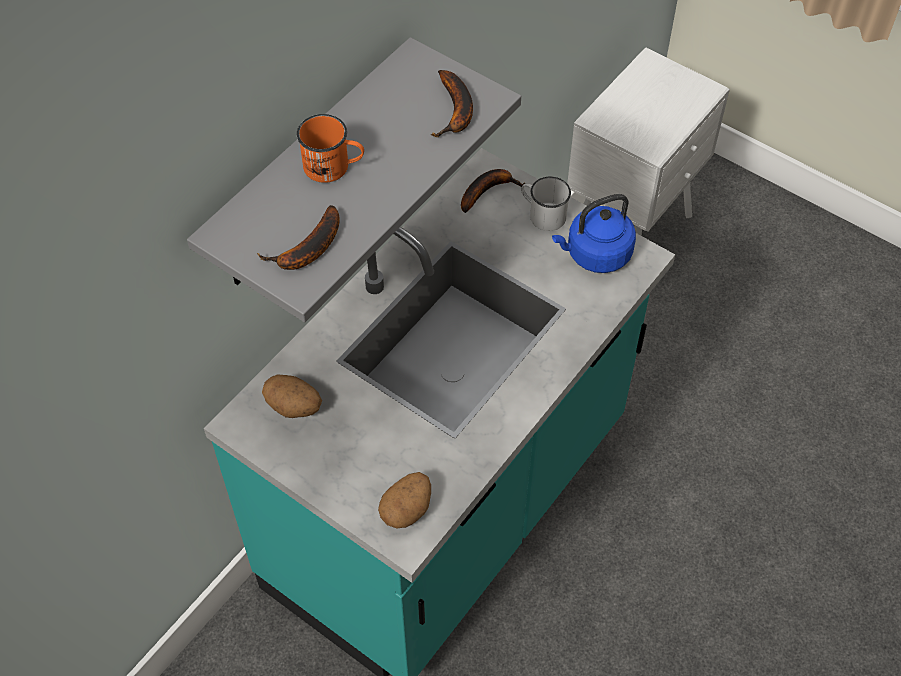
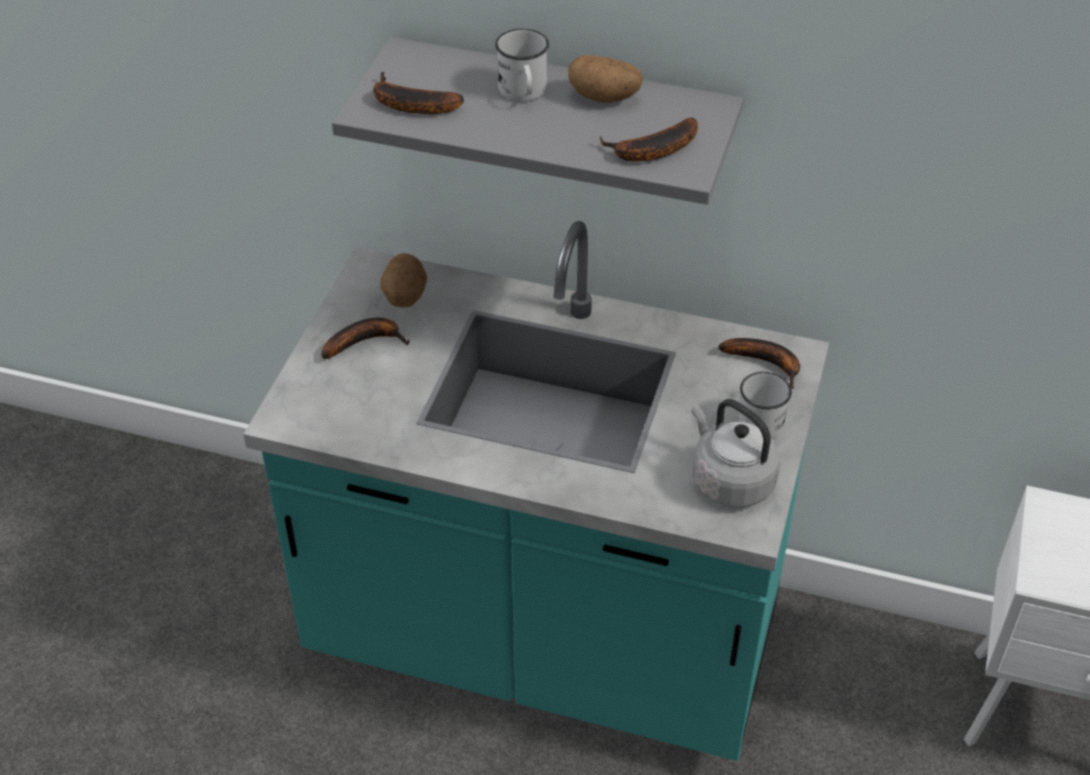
camera: 70 degrees right, 10 degrees down
(333, 167) = (524, 93): orange mug -> white mug
(338, 451) = (366, 341): none -> banana
(407, 509) = (316, 409): potato -> potato (604, 98)
(595, 254) = (729, 480): blue kettle -> grey kettle

